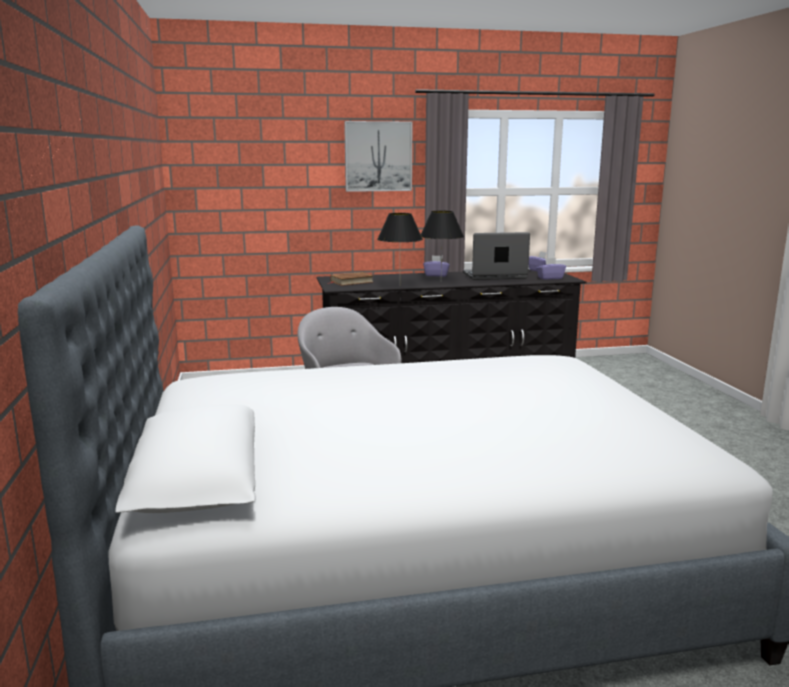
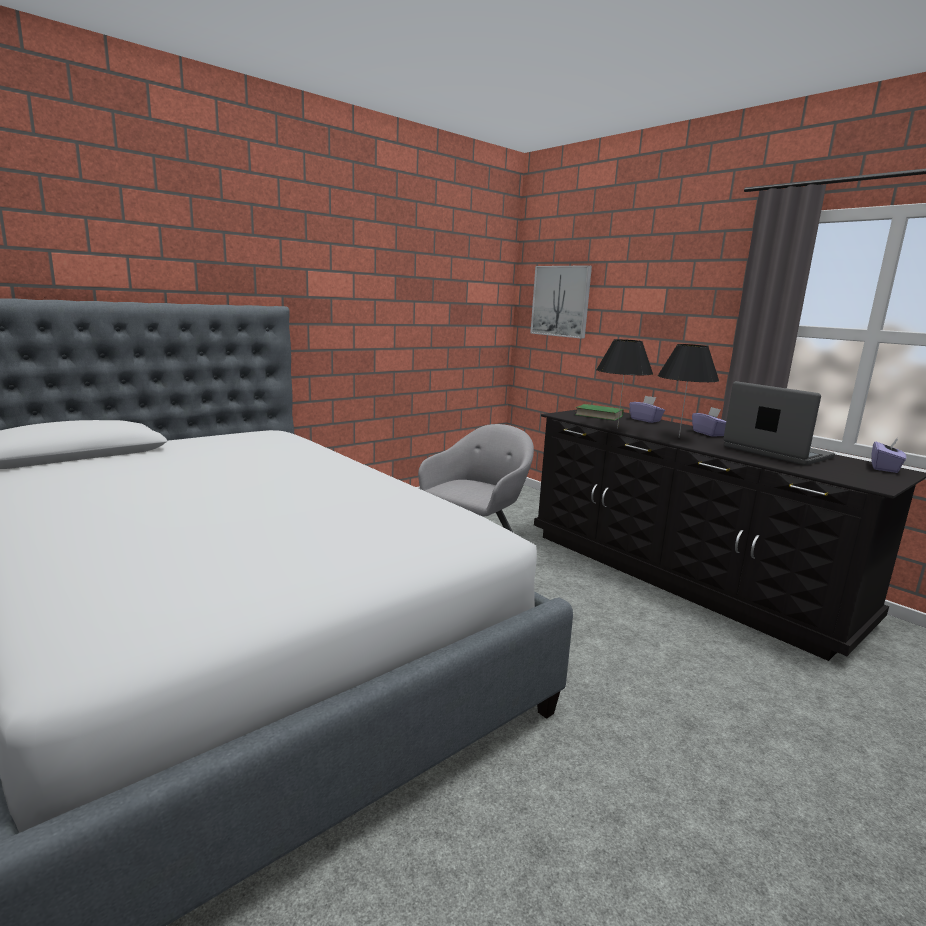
camera: 60 degrees right, 0 degrees up
(351, 282) = (598, 415): brown book -> green book
(378, 156) = (697, 278): picture -> picture (561, 301)
(550, 278) = (847, 475): purple tissue box -> purple tissue box (645, 420)

